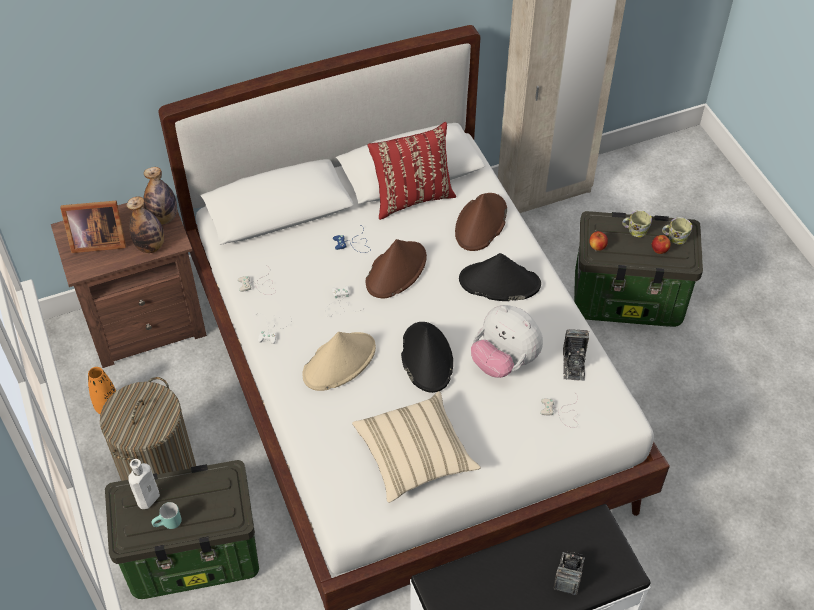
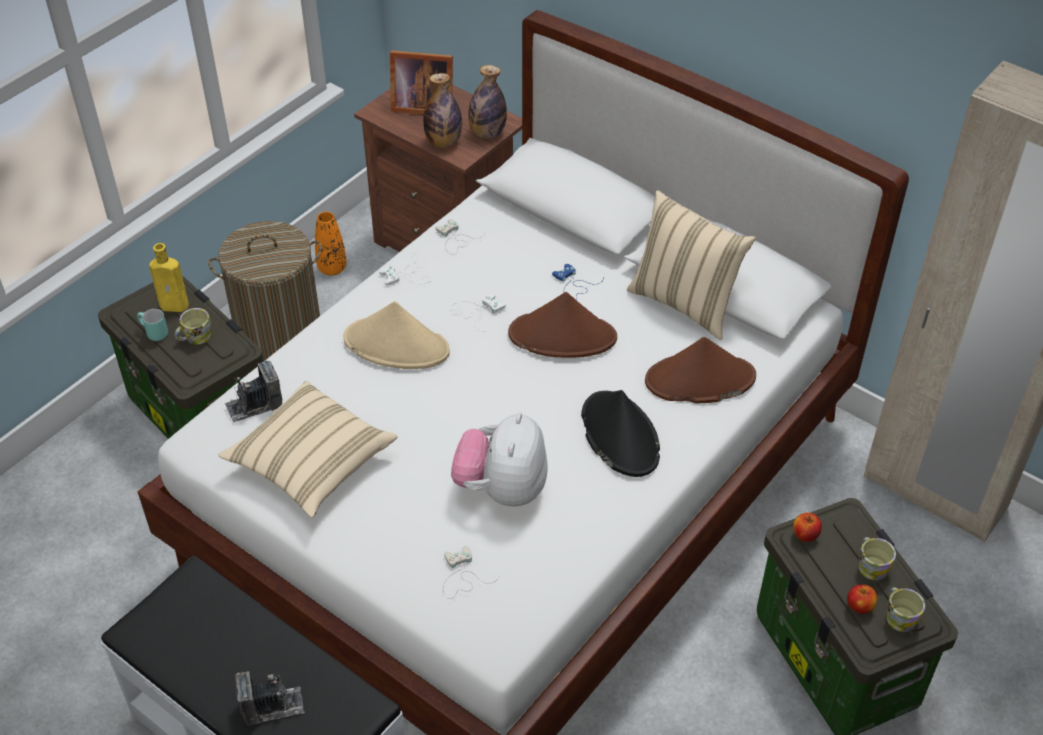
camera: 60 degrees right, 5 degrees down
(96, 241) = (421, 105): picture frame -> picture frame turned 45 degrees counterclockwise
(149, 497) = (176, 305): white bottle -> yellow bottle
(195, 497) = (194, 337): none -> mug
(411, 197) = (685, 303): red pillow -> beige pillow
(426, 357) = (455, 415): black hat -> none
(574, 364) = (547, 559): camera -> camera (254, 405)

